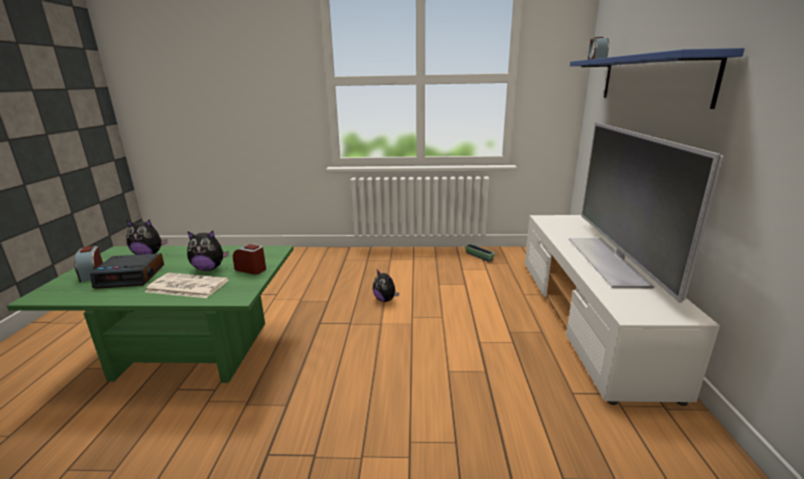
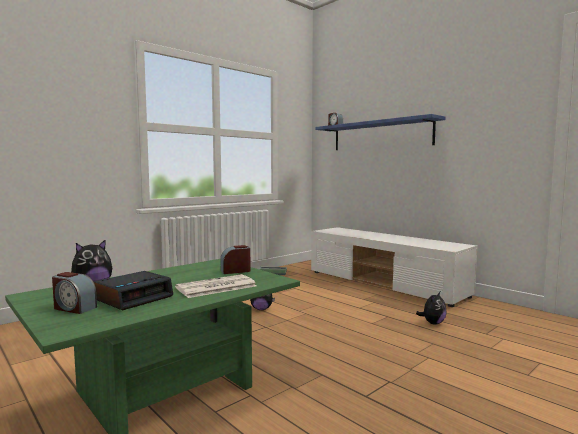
camera: 45 degrees left, 15 degrees down
(209, 268) = (197, 278): plush toy -> plush toy (432, 323)
(608, 260) = (395, 238): television -> none

